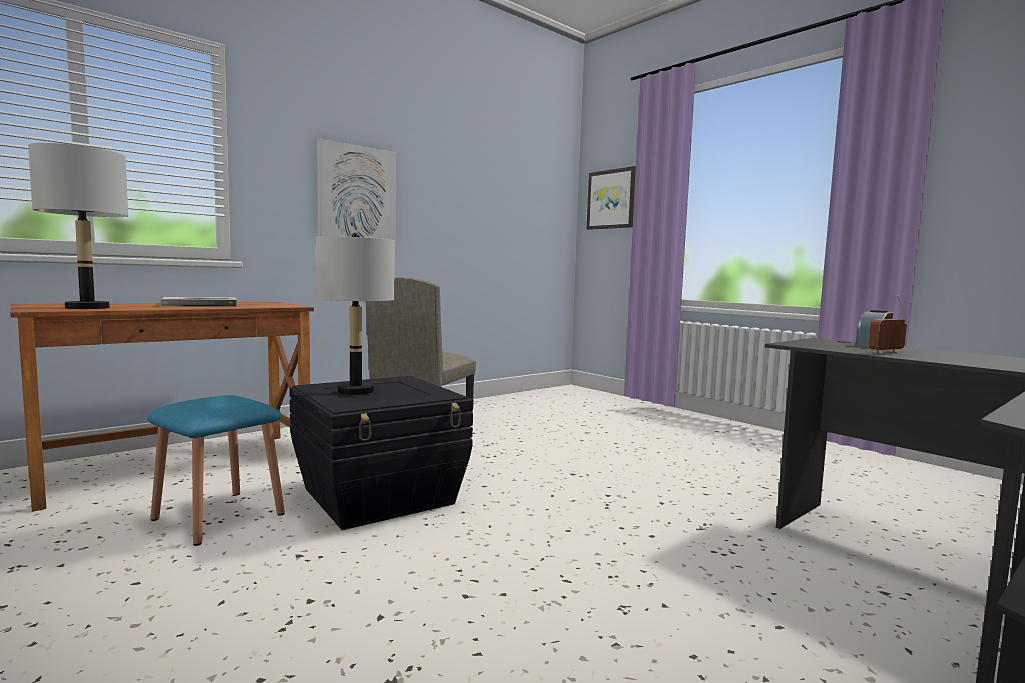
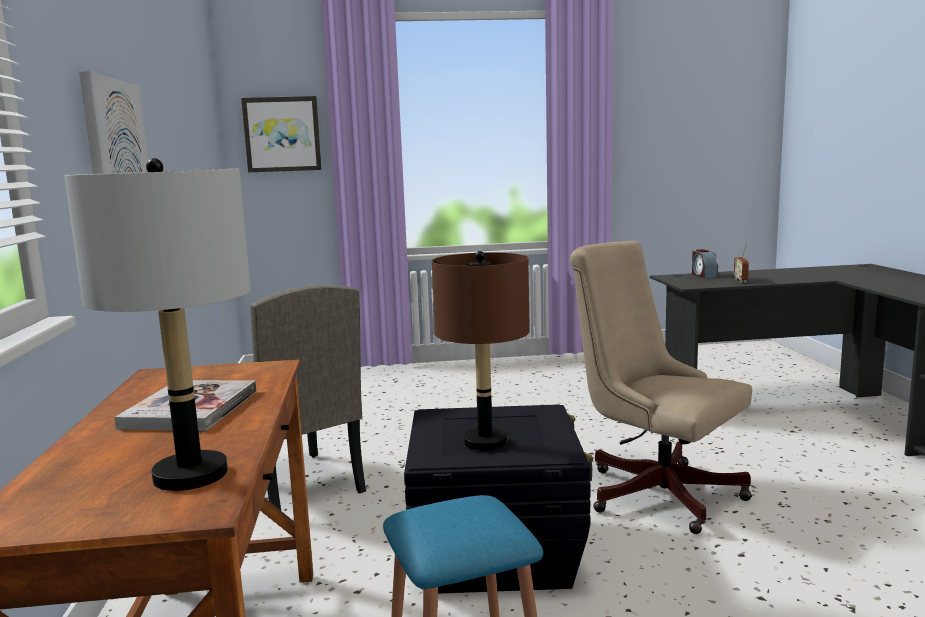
camera: 55 degrees left, 5 degrees up
(355, 391) = (485, 442): grey table lamp -> brown table lamp
(562, 533) = (654, 491): none -> beige office chair

